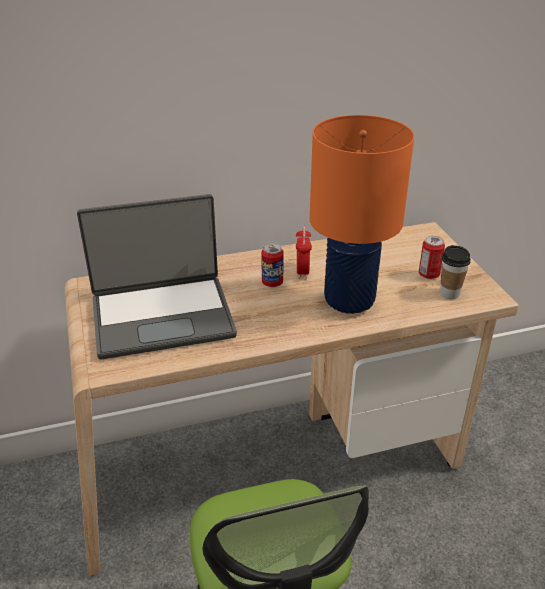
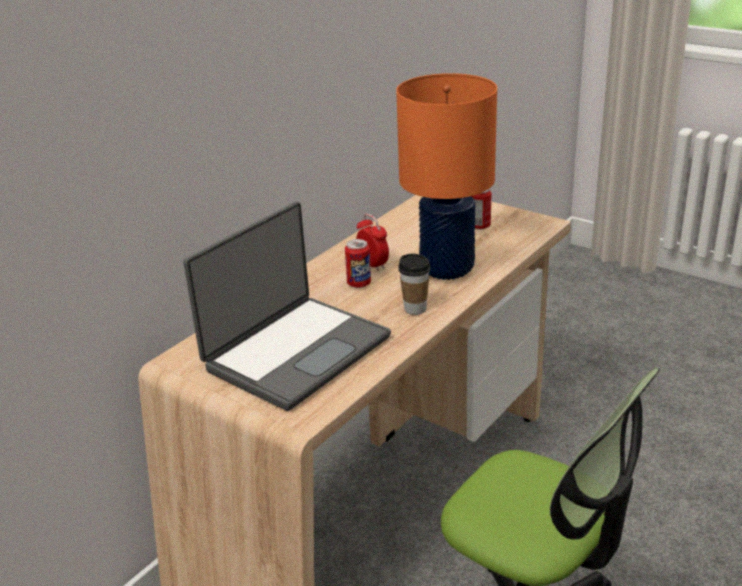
camera: 35 degrees left, 5 degrees down
(449, 293) = (513, 233): cup -> cup (415, 309)

